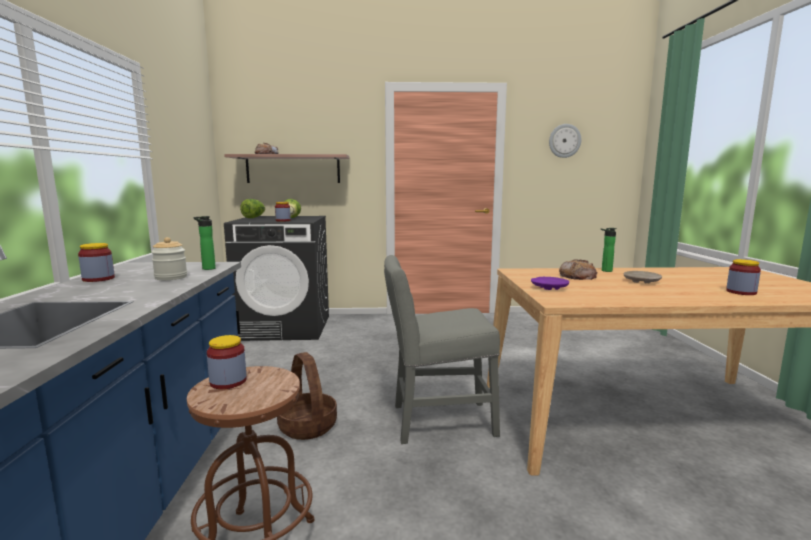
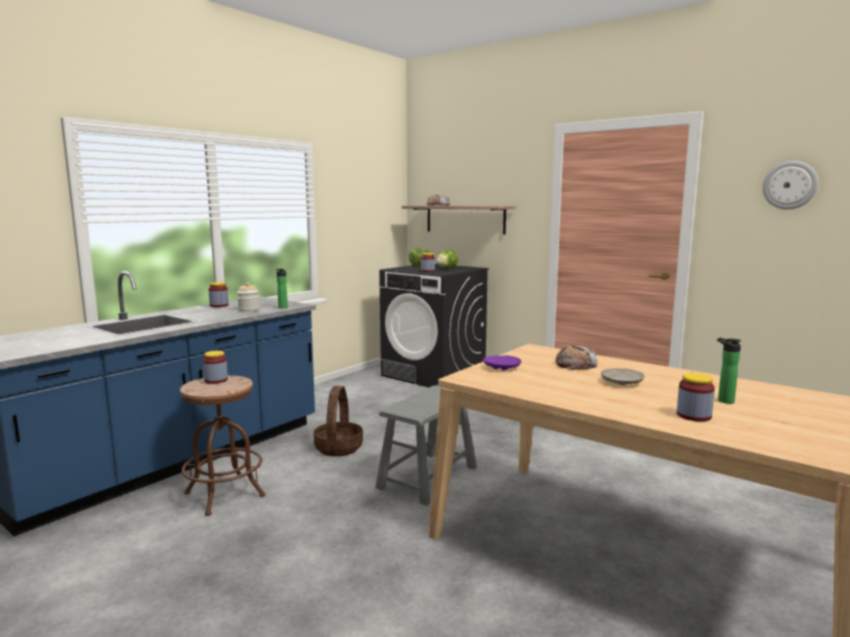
camera: 40 degrees right, 0 degrees up
(437, 421) = (427, 477): grey chair -> grey stool
(605, 271) = (631, 366): bottle -> bottle (723, 400)

